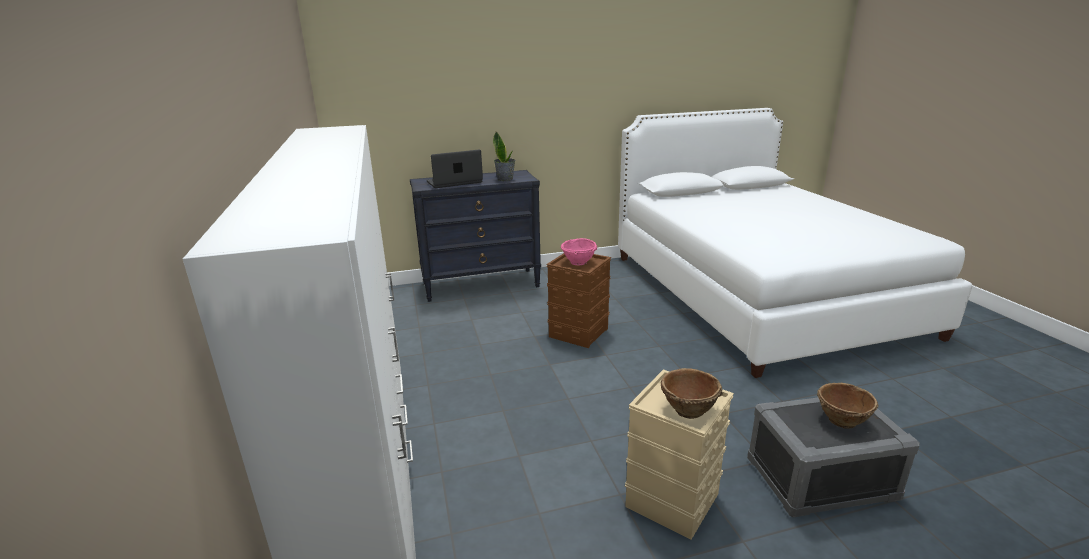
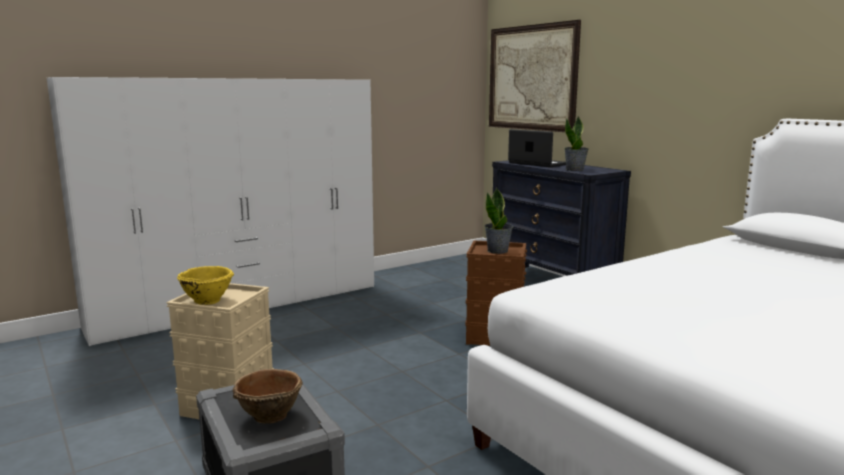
camera: 70 degrees right, 10 degrees down
(393, 96) = (531, 78): none -> picture
(578, 262) = (498, 251): pink bowl -> potted plant
(688, 410) = (207, 300): brown bowl -> yellow bowl

